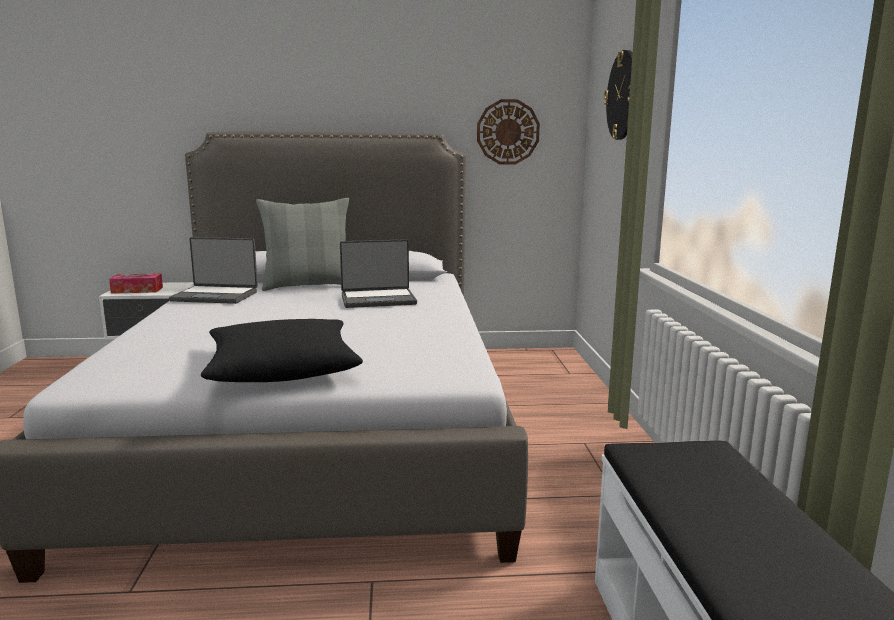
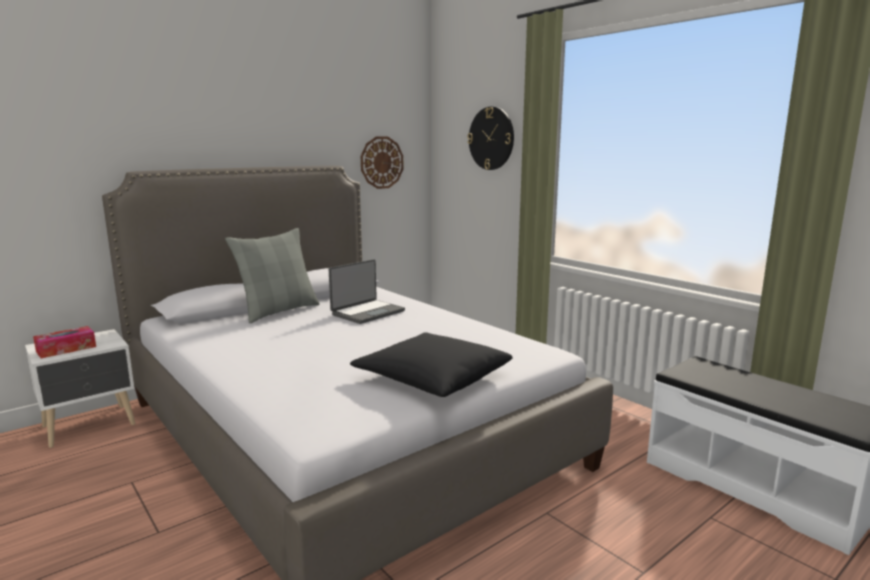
camera: 35 degrees left, 0 degrees up
(216, 296) = (220, 336): laptop -> none

